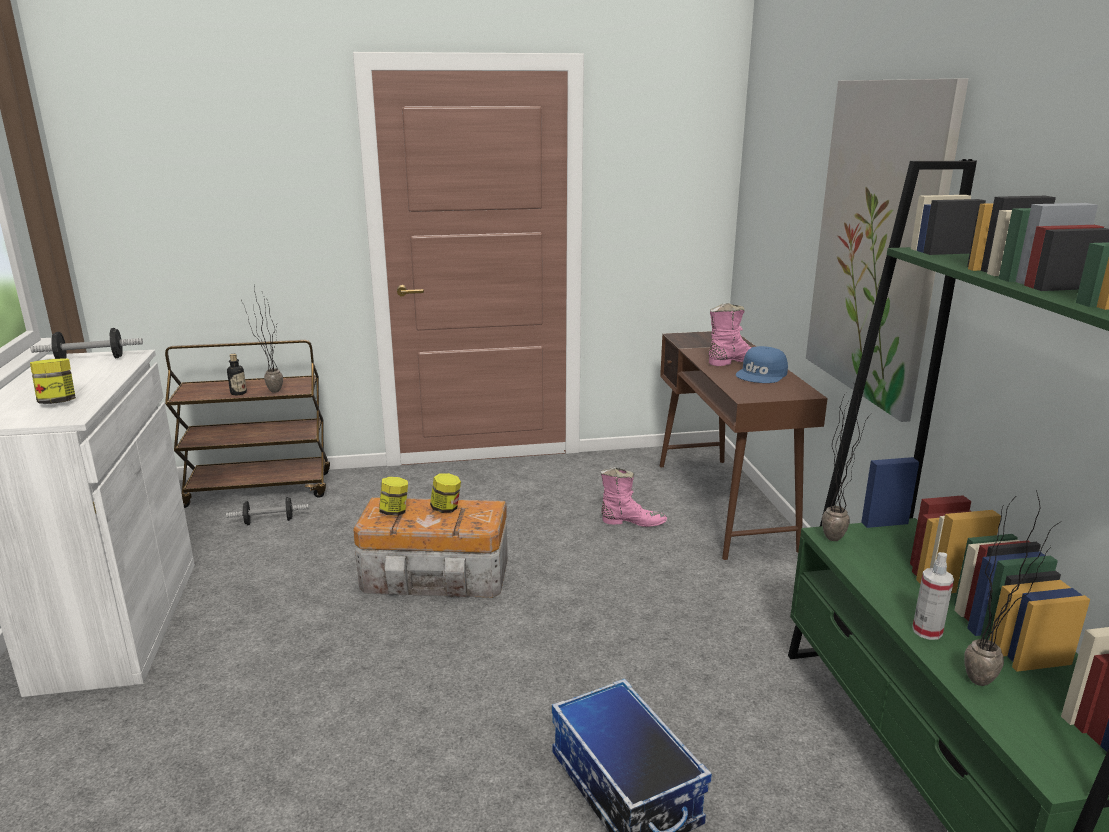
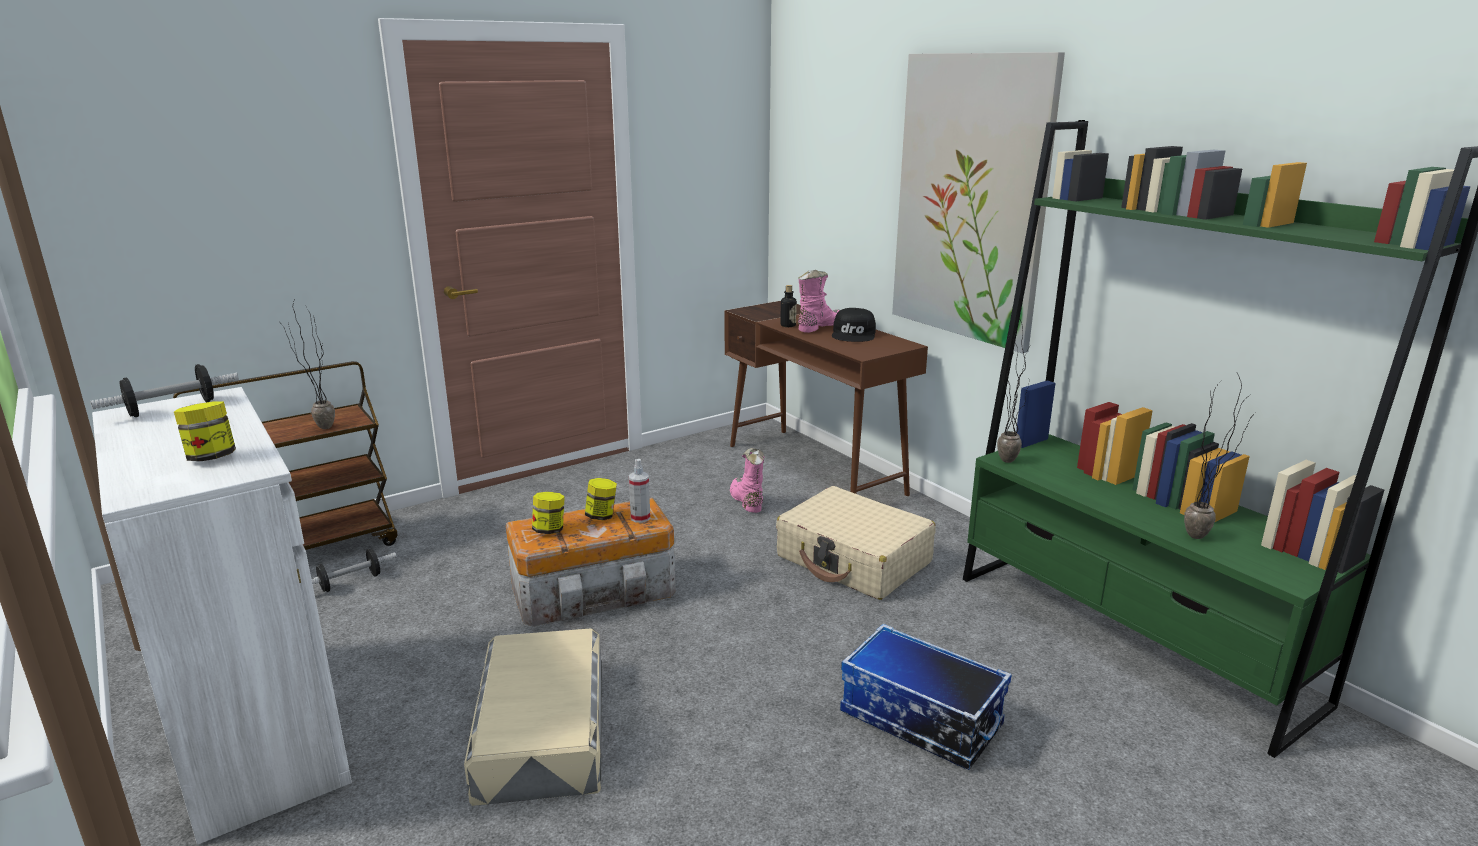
camera: 25 degrees left, 0 degrees up
(238, 393) = (280, 436): bottle -> bottle (788, 325)
(300, 684) = (541, 728): none -> beige storage box
(632, 522) = (746, 500): pink boot -> pink boot turned 90 degrees counterclockwise
(689, 605) = (854, 560): none -> beige suitcase
(762, 374) = (854, 334): blue cap -> black cap
(927, 631) = (1133, 511): spray bottle -> spray bottle (640, 518)

